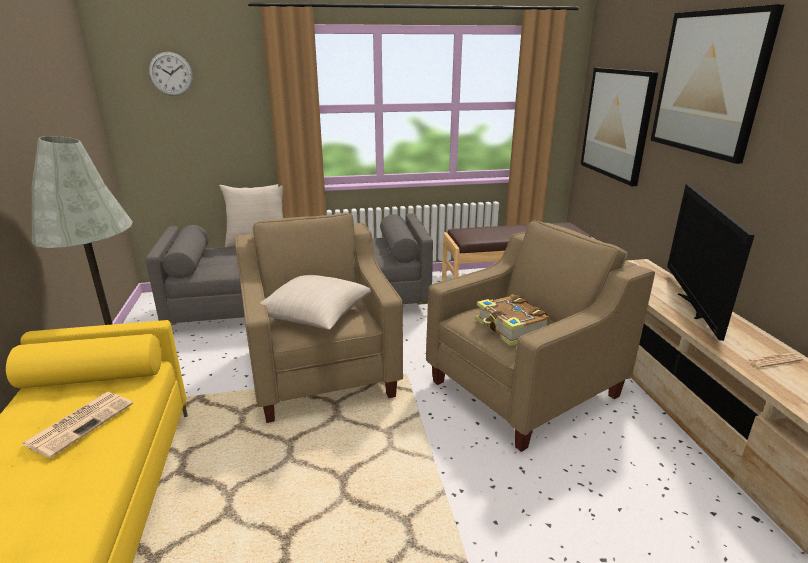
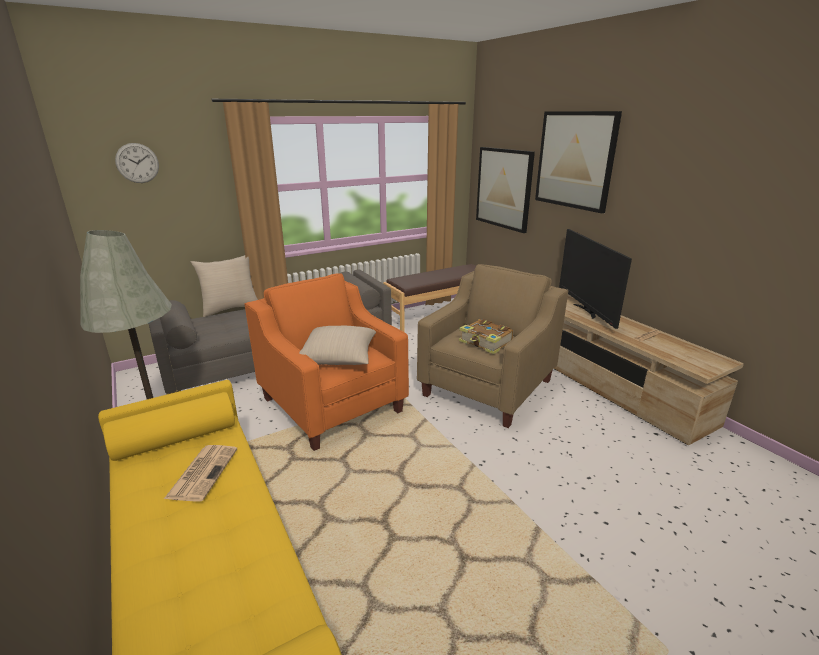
camera: 20 degrees left, 0 degrees up
(321, 371) = (332, 405): beige armchair -> orange armchair

